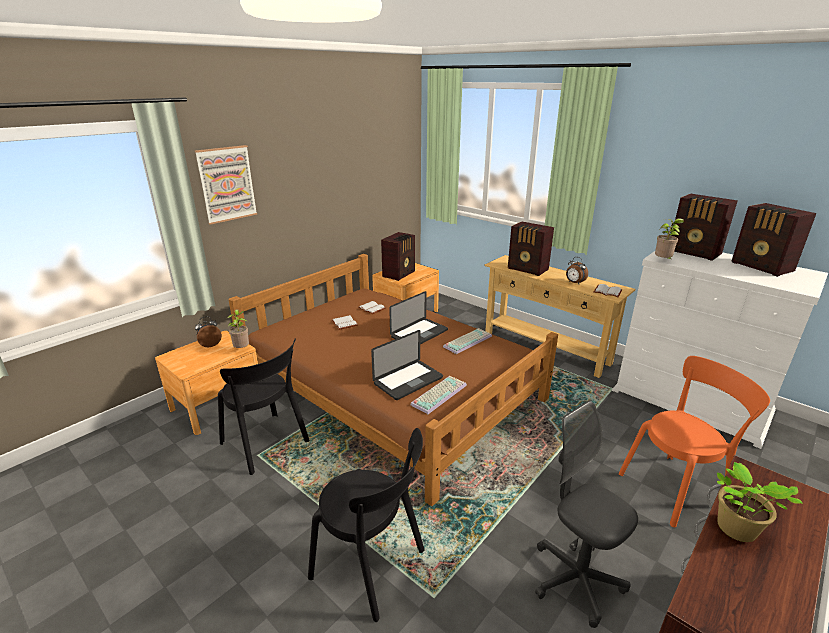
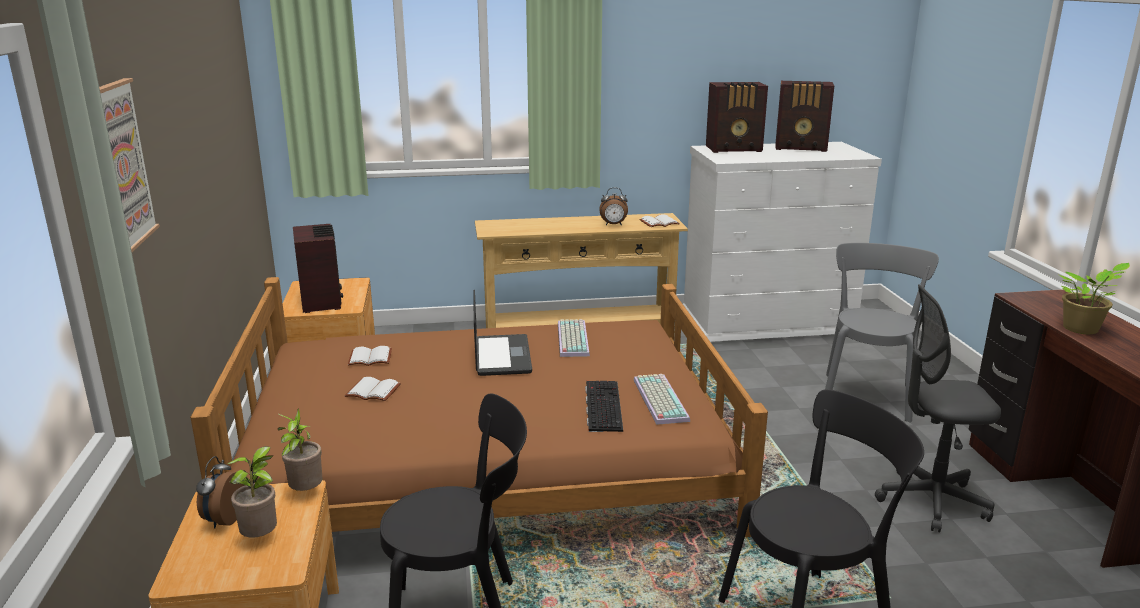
camera: 50 degrees left, 5 degrees down
(408, 381) = (602, 405): laptop -> keyboard
(528, 269) = (539, 227): radio -> none
(663, 261) = (735, 161): potted plant -> potted plant (262, 538)
(675, 488) = (867, 394): orange chair -> grey chair

